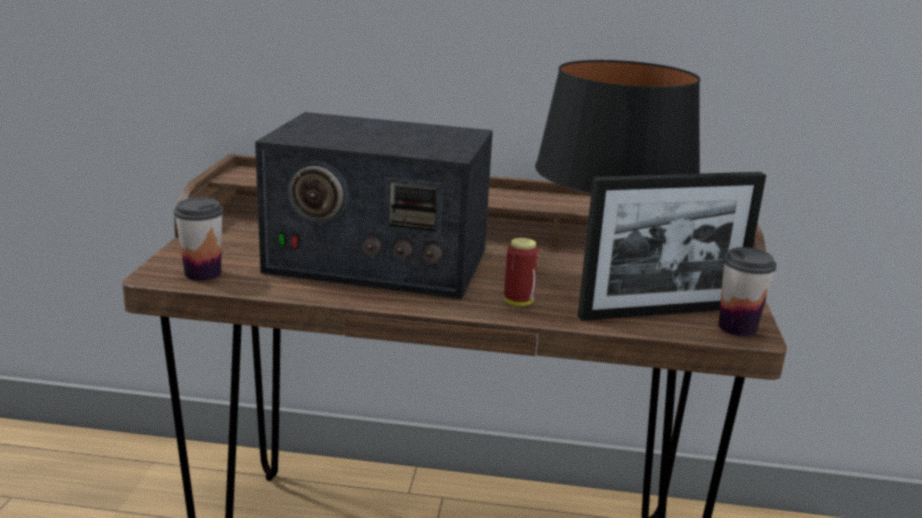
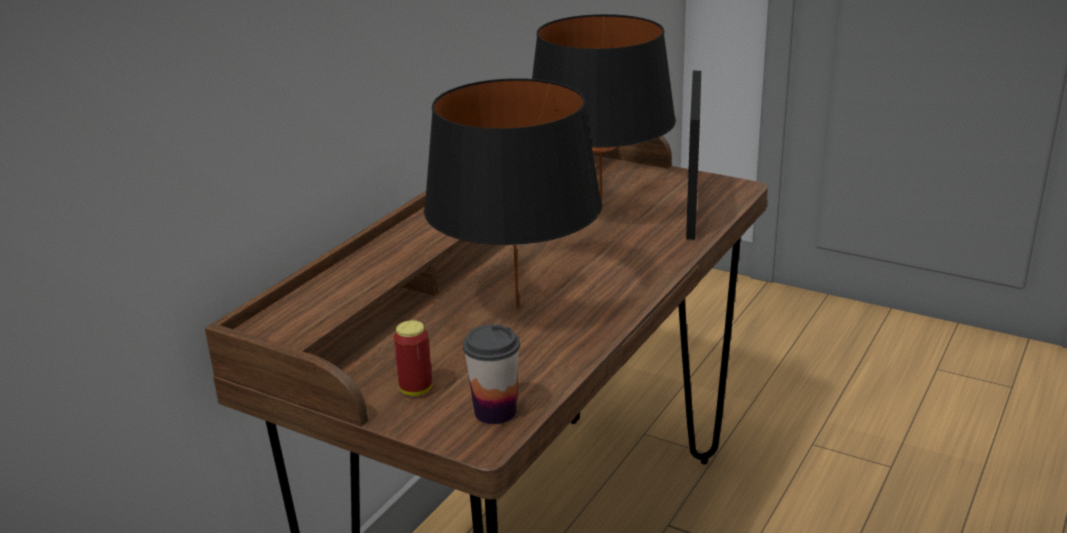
camera: 65 degrees left, 5 degrees up
(376, 261) = (518, 307): radio -> black table lamp
(518, 302) = (649, 257): can -> can (416, 389)
(737, 327) = (728, 188): cup -> none

